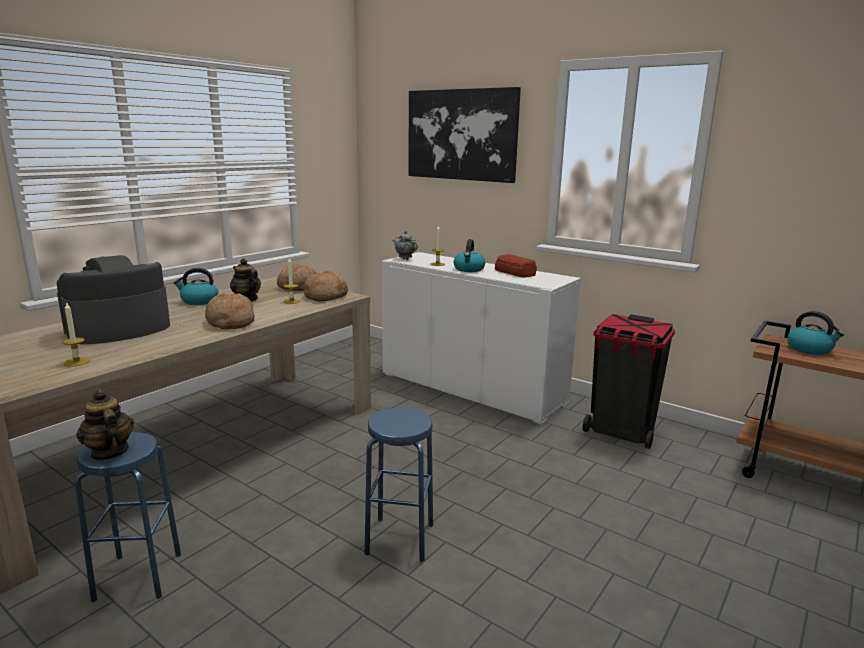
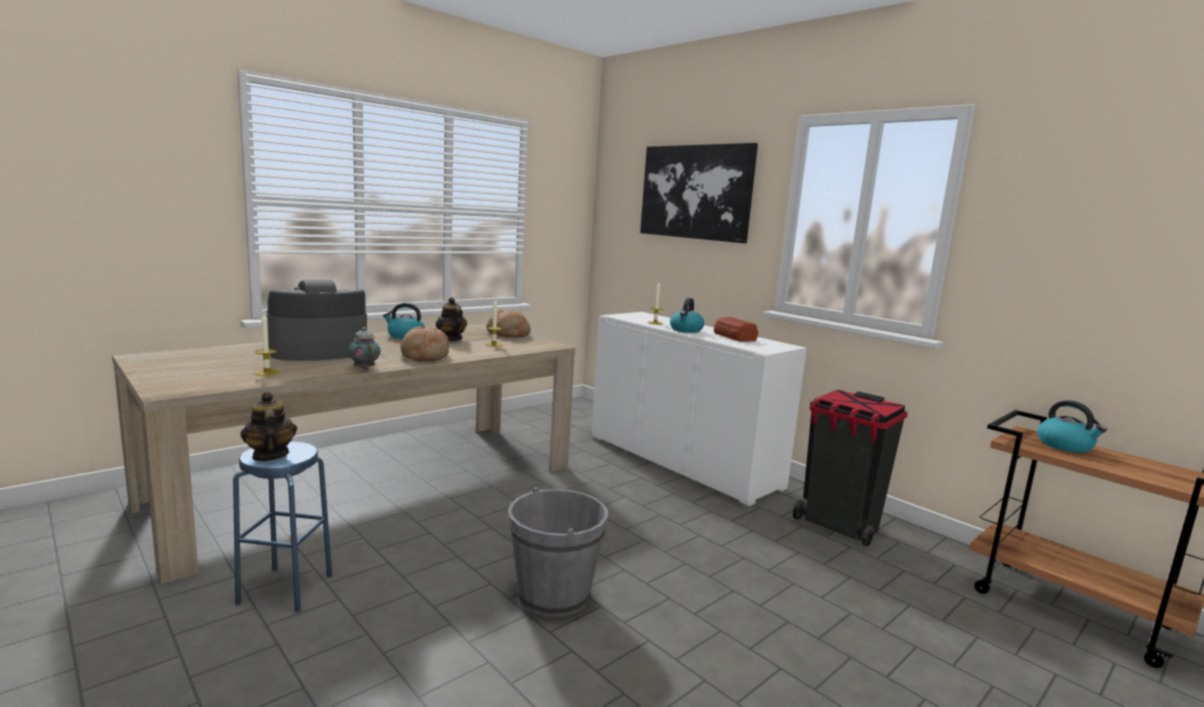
camera: 10 degrees right, 5 degrees down
(325, 296) = (530, 343): bread -> none
(400, 538) = (554, 595): blue stool -> grey bucket
(404, 259) = (623, 316): teapot -> teapot (364, 368)

